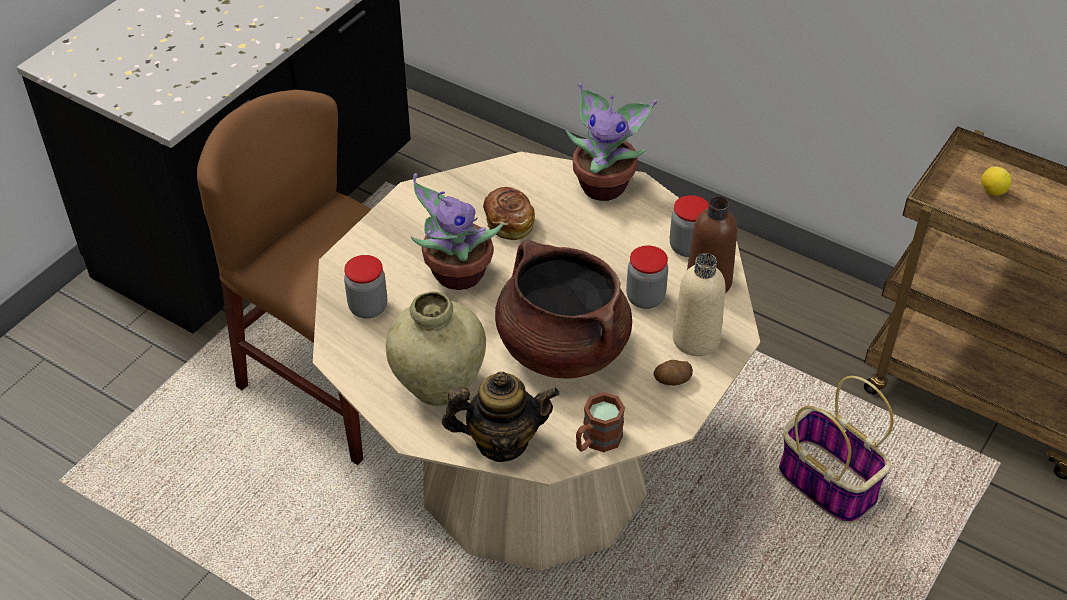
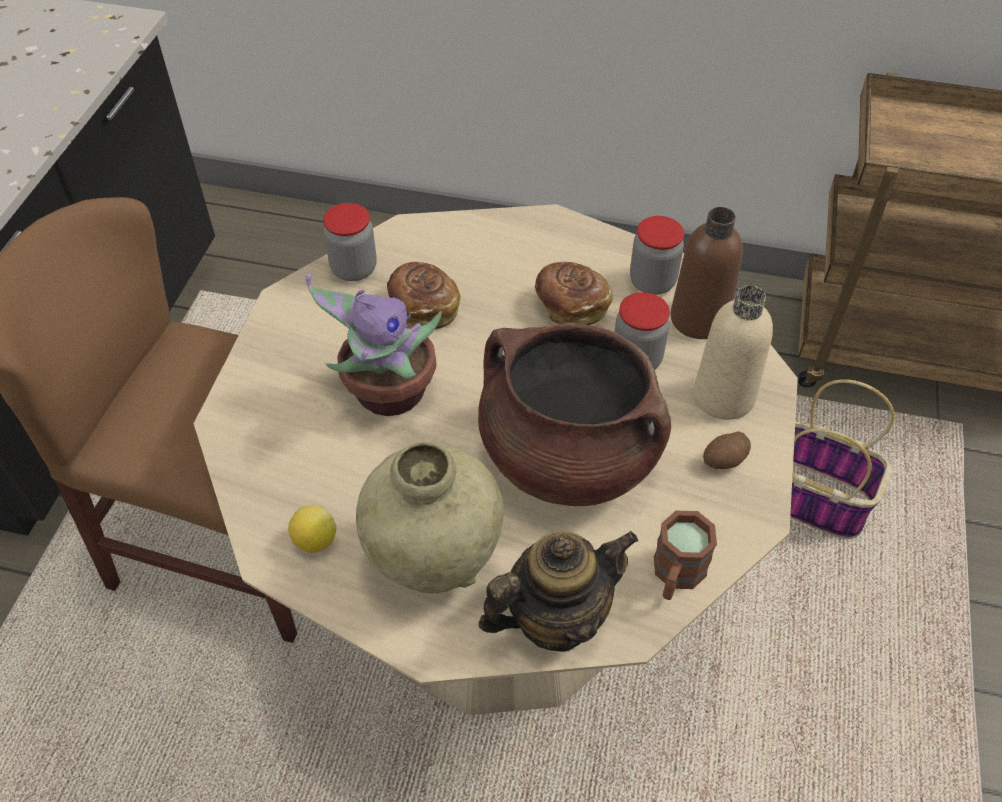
camera: 20 degrees left, 5 degrees up
(368, 307) = (289, 474): jar -> jar (354, 269)
(605, 185) = (518, 230): potted plant -> none
(617, 248) = (571, 306): none -> bread
(992, 191) = (933, 135): lemon -> lemon (315, 540)

